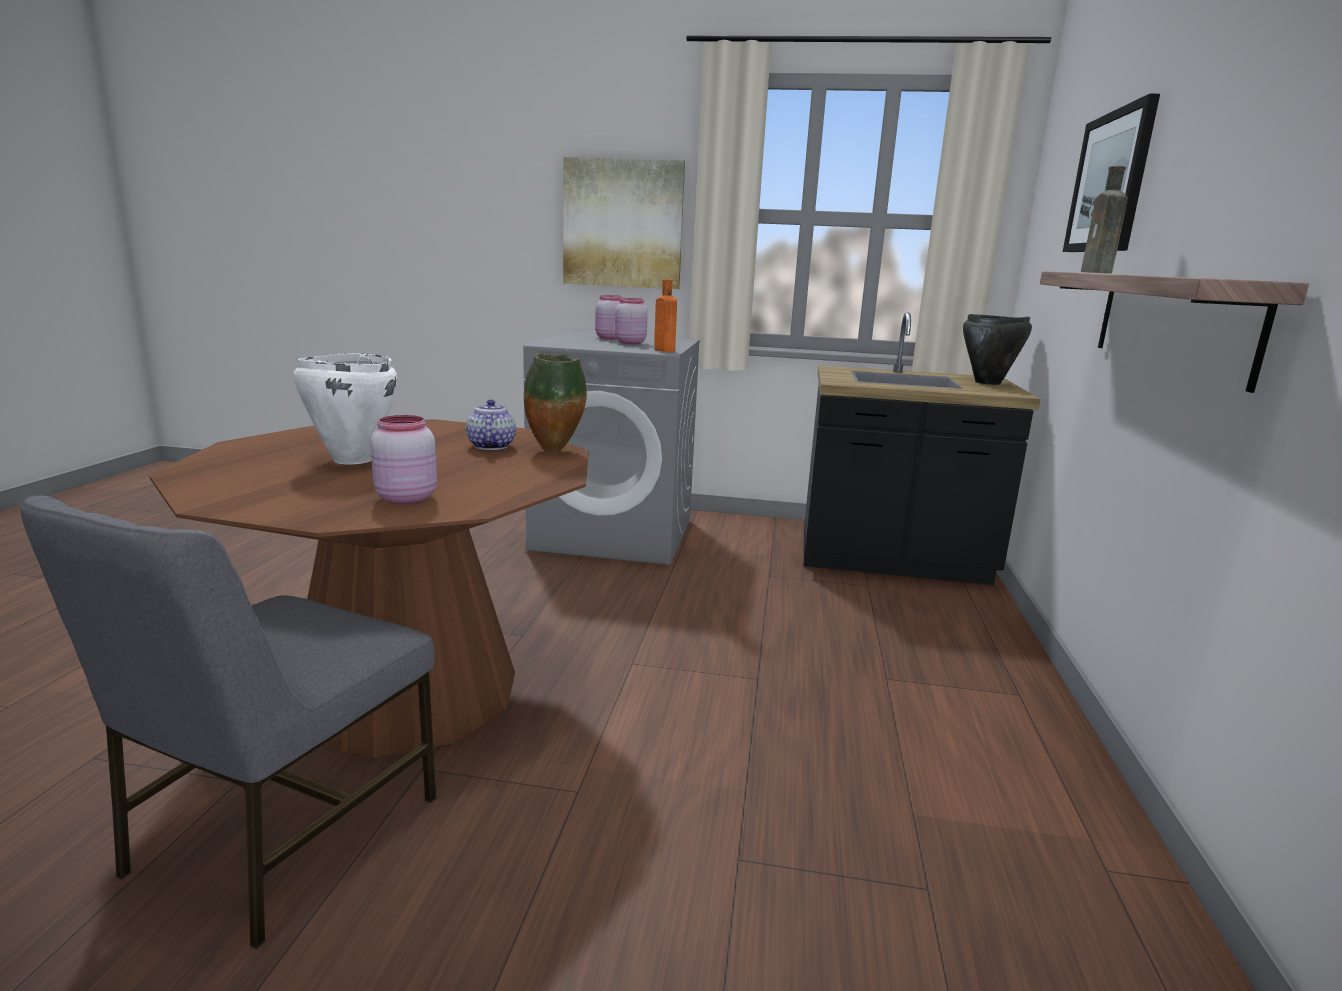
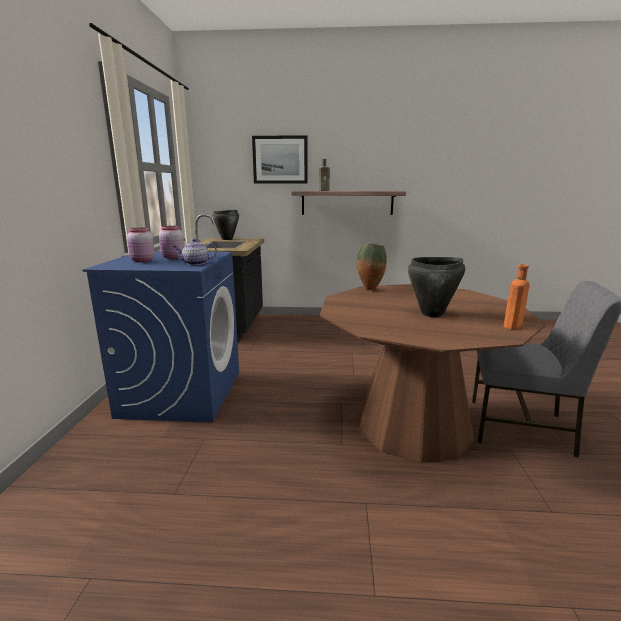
camera: 95 degrees left, 0 degrees up
(352, 459) = (432, 314): white cooking pot -> black cooking pot
(404, 498) = (468, 299): pink jar -> none
(491, 446) = (373, 297): teapot -> teapot (195, 263)
(614, 534) = (182, 392): grey washing machine -> blue washing machine
(623, 224) = (65, 169): picture -> none
(663, 350) = (213, 253): orange bottle -> orange bottle (512, 326)

